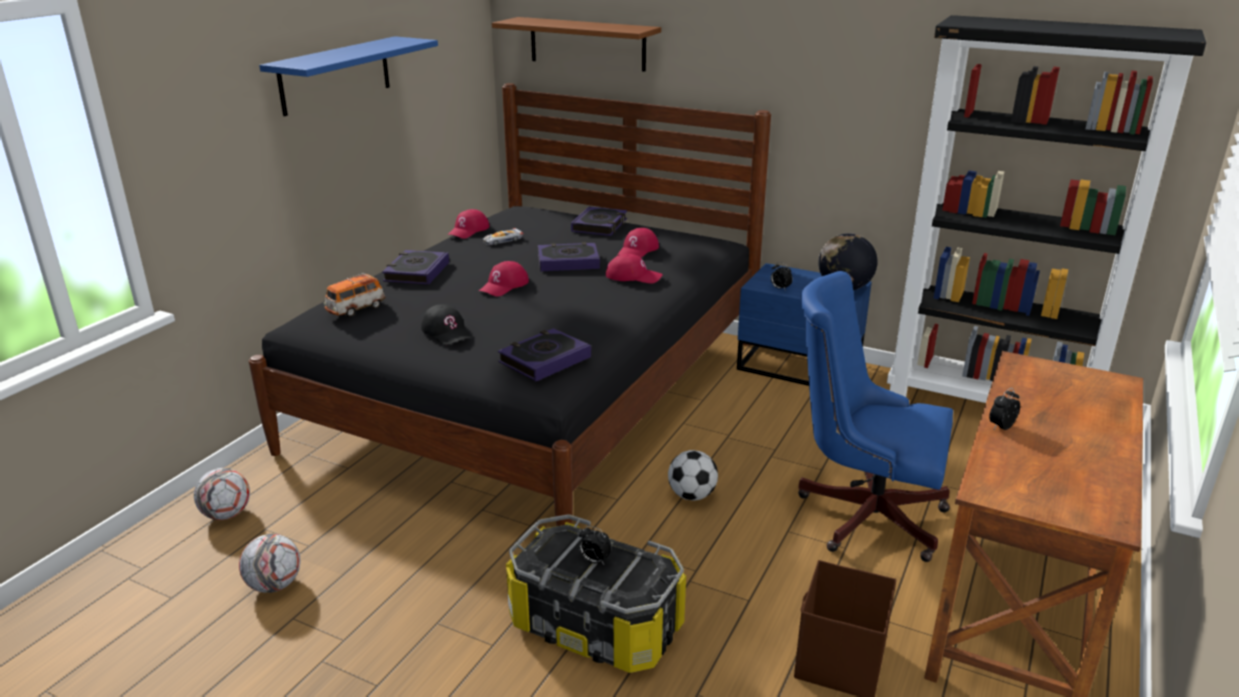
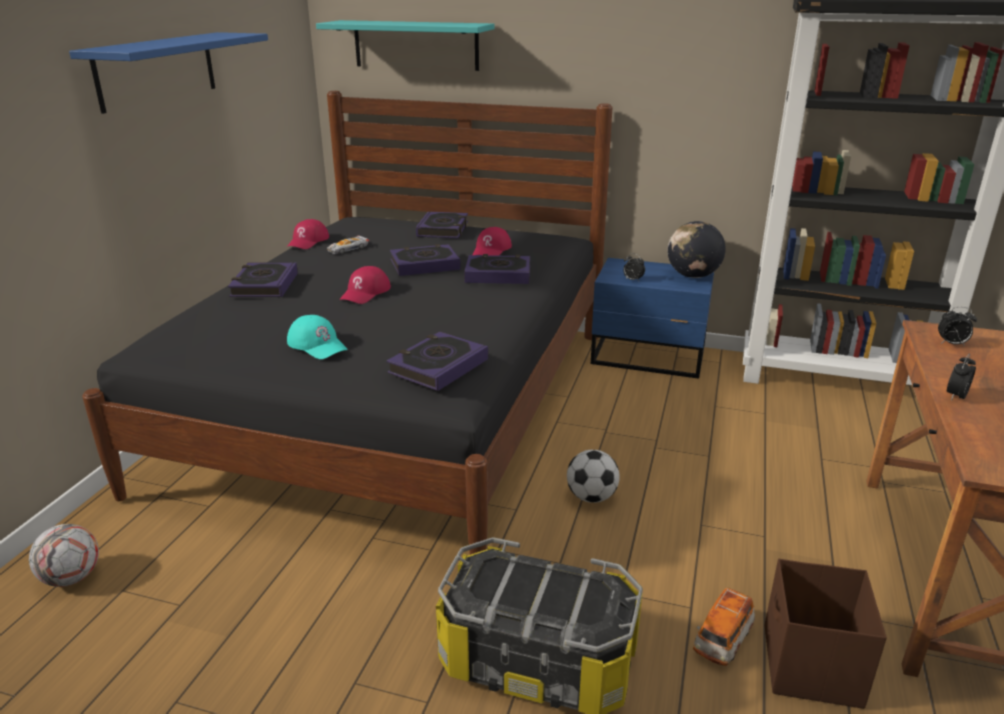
camera: 10 degrees left, 0 degrees up
(275, 585) = (146, 661): football -> none
(356, 309) = (205, 328): toy car -> toy car (722, 640)
(447, 332) = (317, 345): black cap -> turquoise cap
(587, 44) = (416, 45): brown shelf -> turquoise shelf
(594, 561) = (539, 590): alarm clock -> alarm clock (951, 344)
(633, 276) = (498, 275): red cap -> book
(862, 513) = (766, 497): blue office chair -> none

